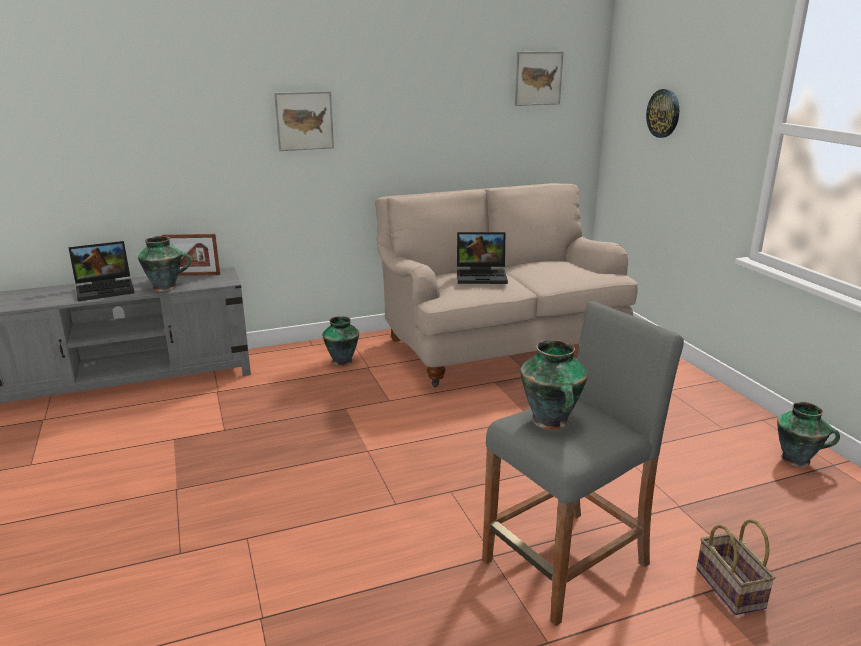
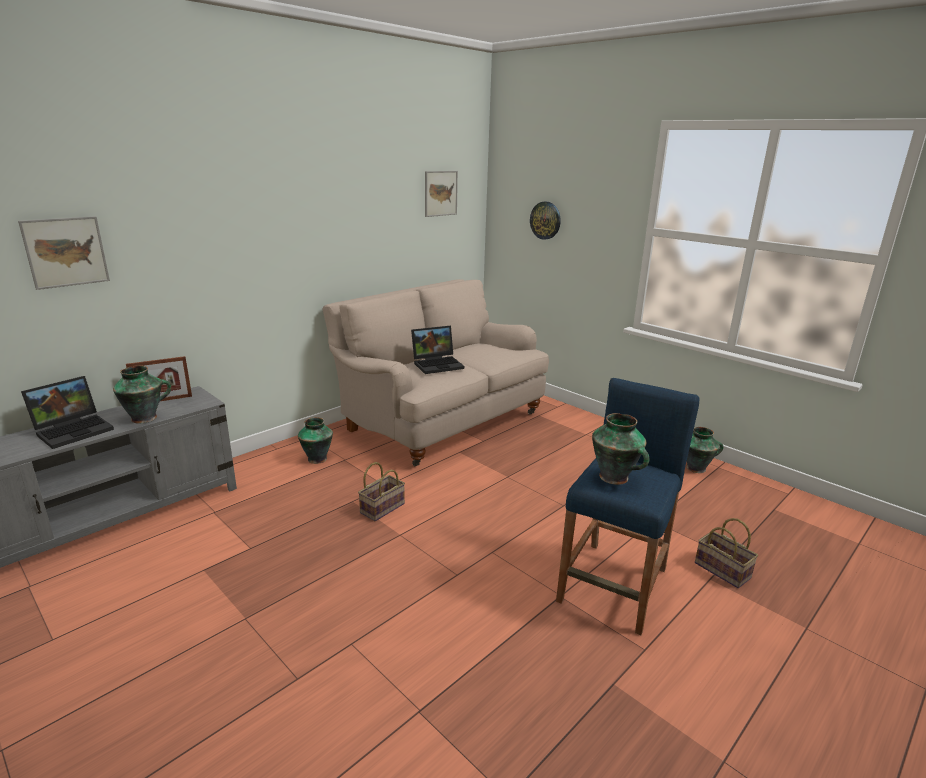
camera: 25 degrees left, 0 degrees up
(304, 121) = (257, 238): picture -> picture (66, 252)
(370, 420) = (382, 507): none -> basket
(566, 563) = (614, 585): grey stool -> blue stool

